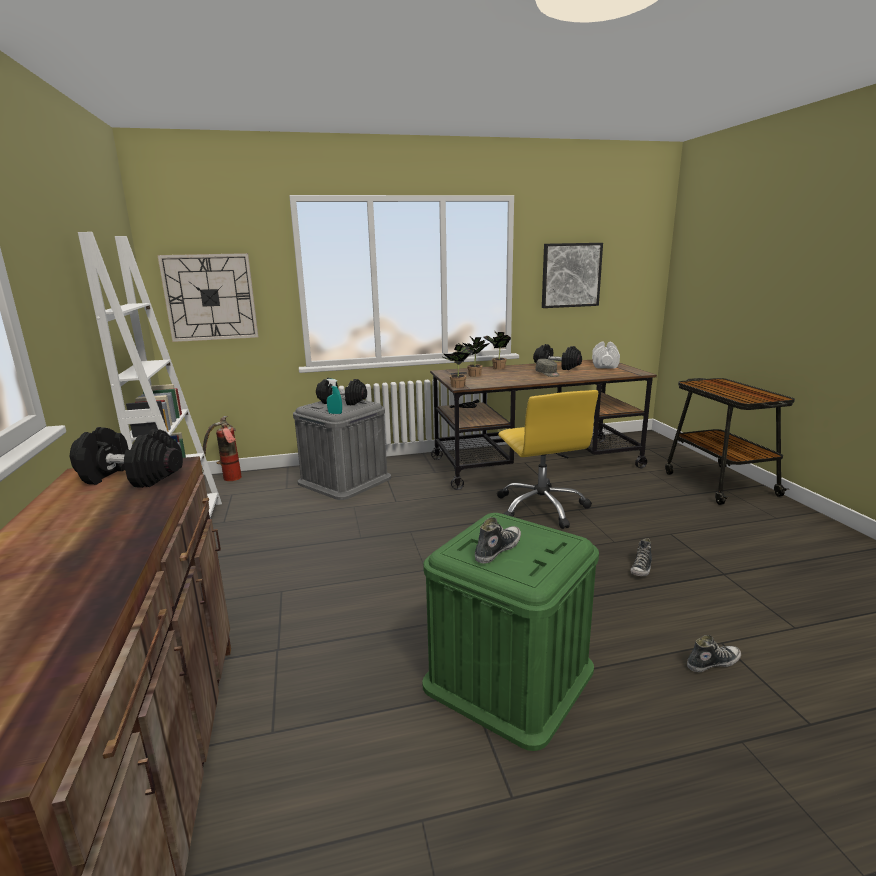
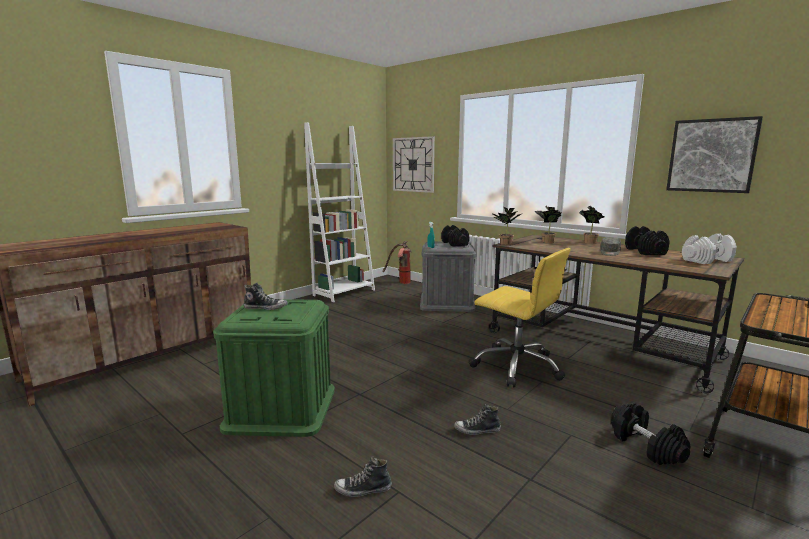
camera: 55 degrees right, 5 degrees down
(130, 477) = (213, 227): black dumbbell -> black dumbbell (645, 446)
(541, 508) = (517, 366): yellow office chair -> yellow office chair turned 90 degrees counterclockwise
(712, 662) = (363, 490): shoe -> shoe turned 135 degrees clockwise

